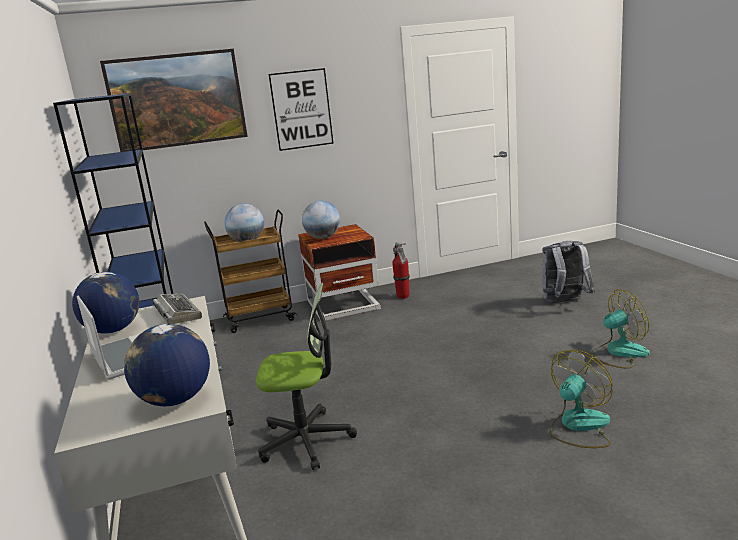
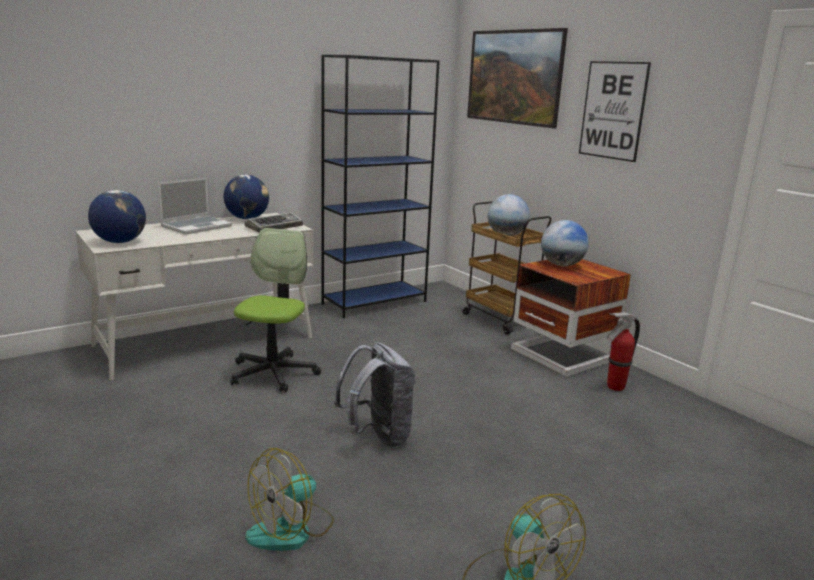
camera: 70 degrees right, 0 degrees up
(306, 440) = (273, 373): office chair -> office chair turned 150 degrees counterclockwise
(564, 303) = (695, 530): grey backpack -> grey backpack (377, 436)
(578, 426) = (291, 530): fan -> fan turned 105 degrees clockwise

